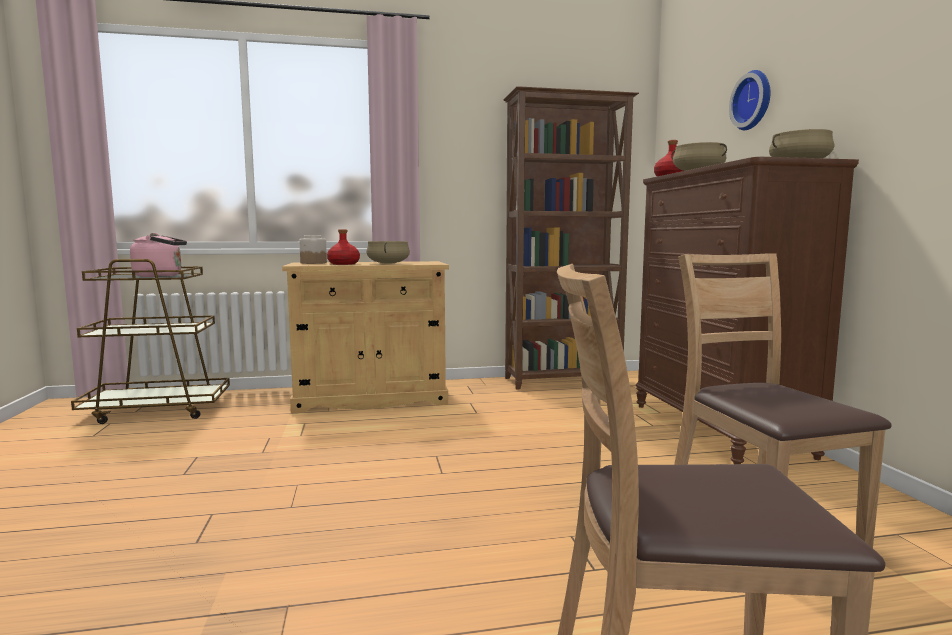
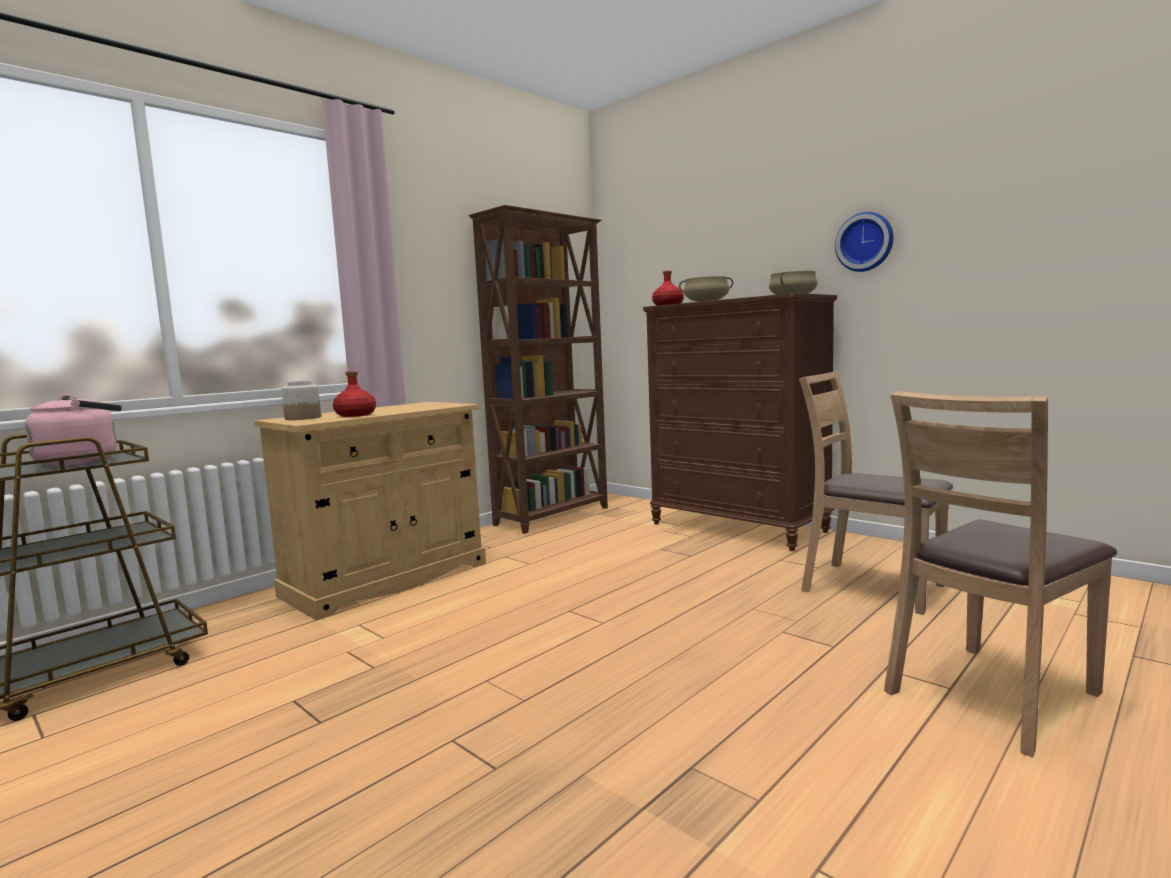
camera: 35 degrees left, 0 degrees up
(388, 263) = (403, 409): beige cooking pot -> none
(754, 100) = (721, 239): wall clock -> wall clock (865, 242)

